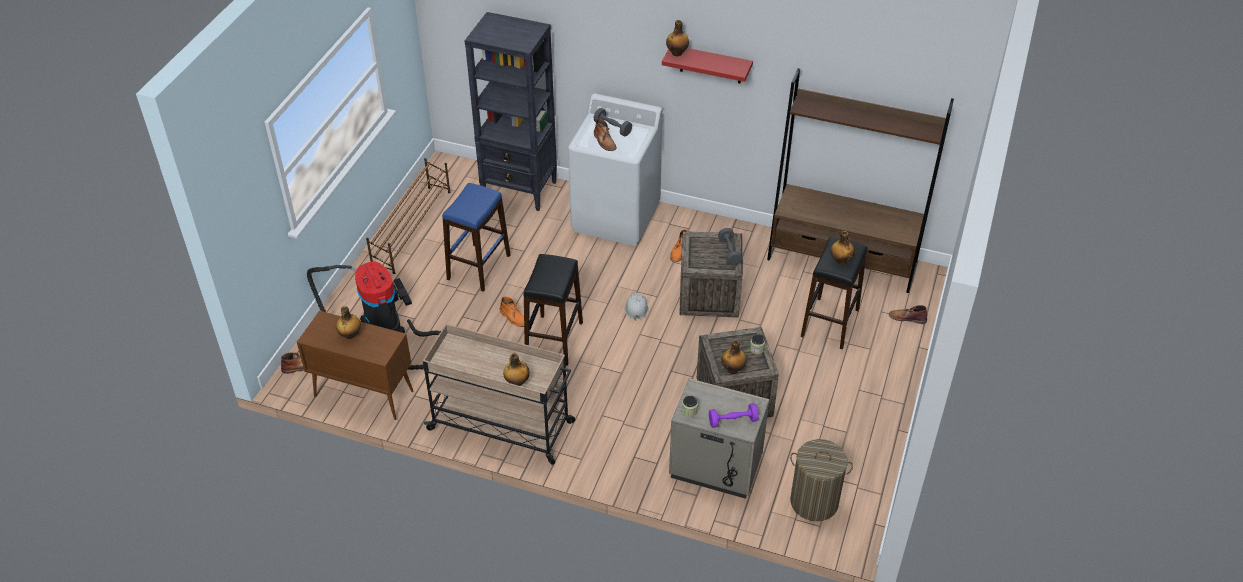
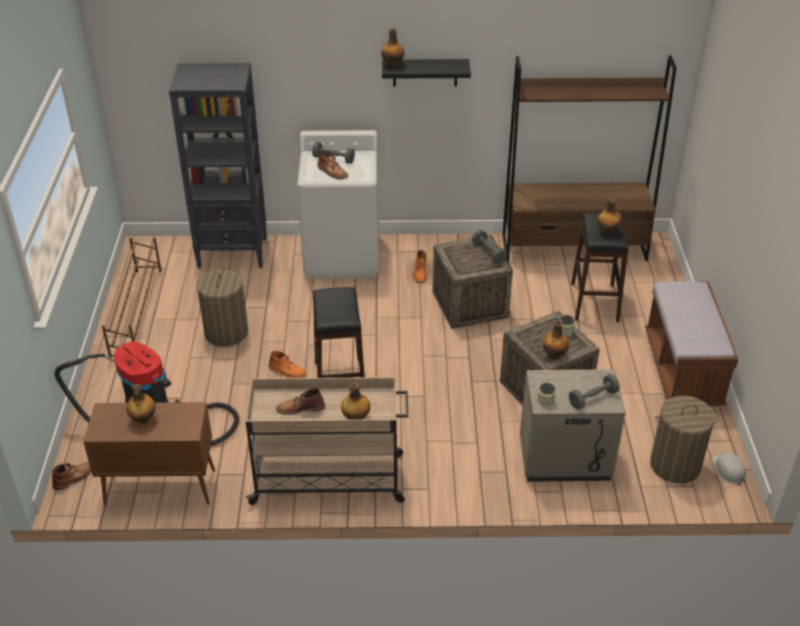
camera: 20 degrees left, 5 degrees down
(479, 267) = (226, 332): blue stool -> laundry basket
(636, 308) = (406, 332): white hard hat -> white hard hat (728, 470)
(711, 64) = (425, 72): red shelf -> black shelf
(732, 421) = (593, 398): purple dumbbell -> grey dumbbell
(876, 414) = (682, 370): none -> brown bench
(907, 317) = (659, 281): brown boot -> brown boot (300, 408)

